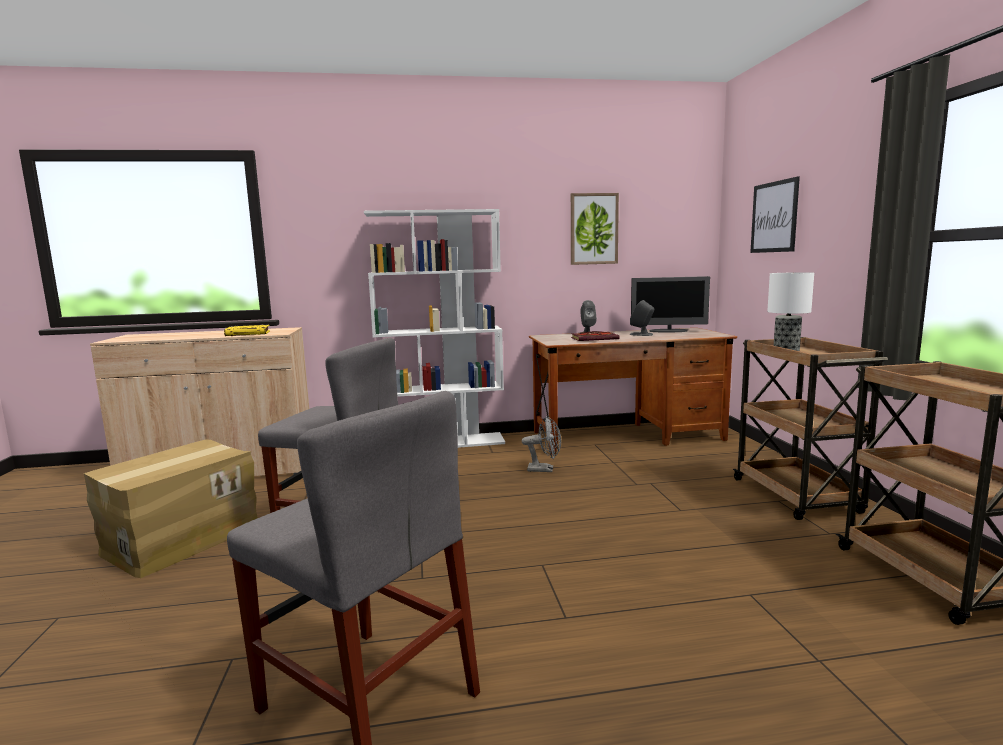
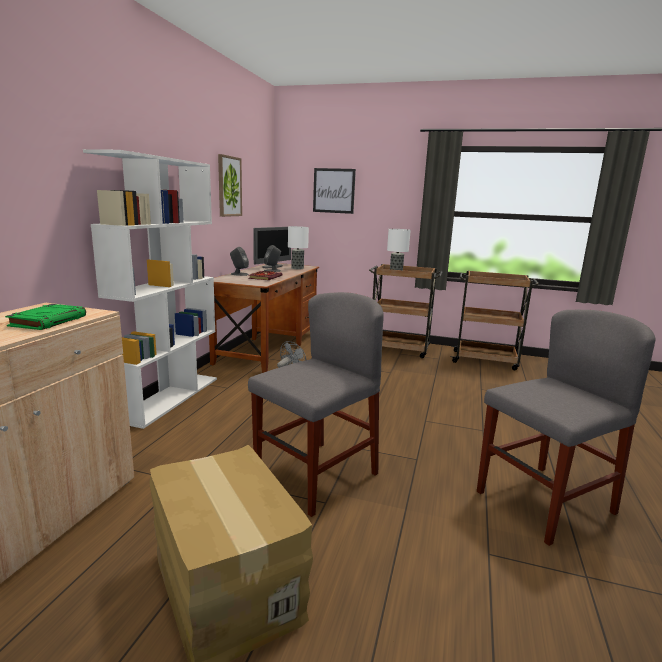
camera: 65 degrees left, 5 degrees up
(248, 334) = (48, 321): yellow book -> green book
(689, 335) = (297, 268): none -> table lamp

